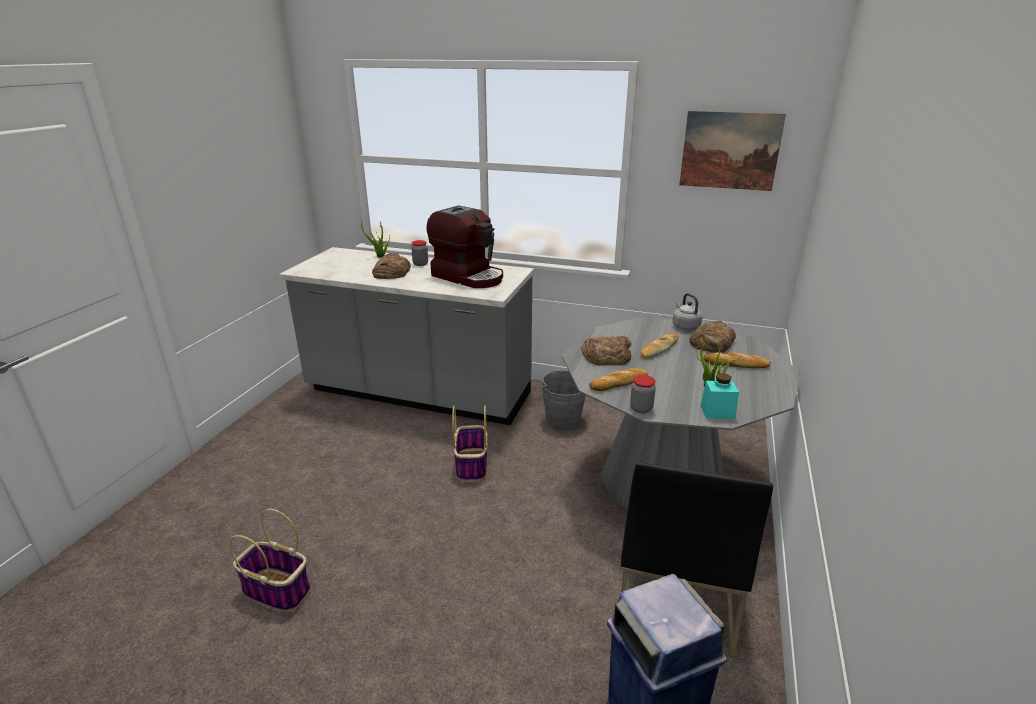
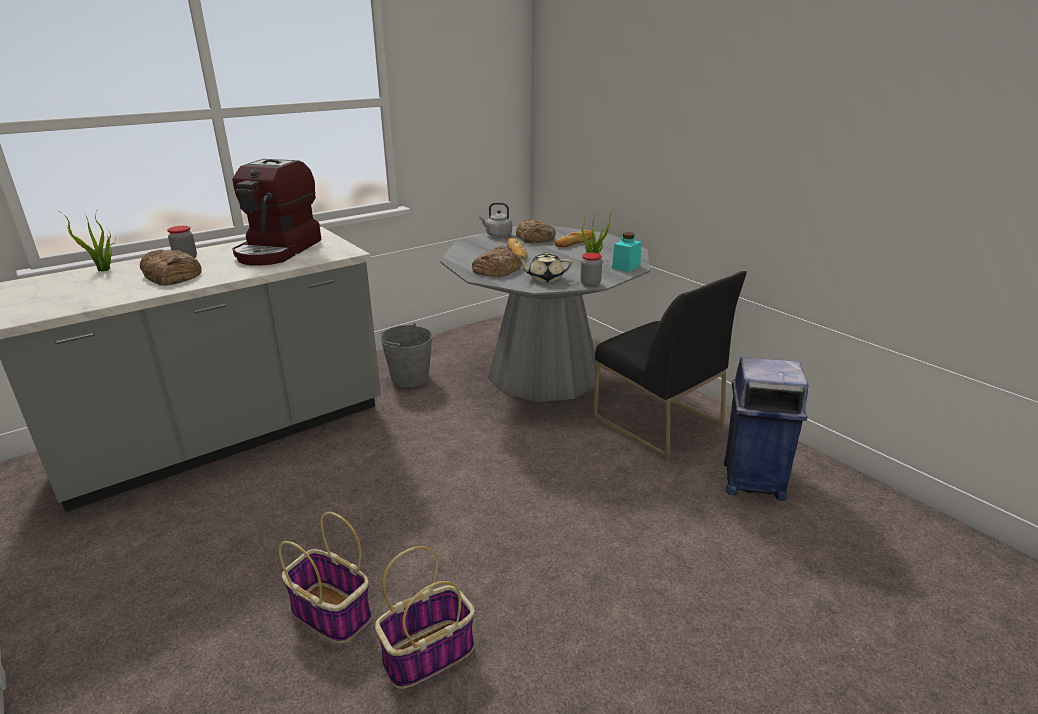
camera: 55 degrees left, 0 degrees up
(469, 276) = (279, 250): coffee machine -> coffee machine turned 120 degrees clockwise
(471, 464) = (400, 449): basket -> basket (329, 613)
(619, 383) = (545, 278): bread -> beige teapot
(730, 150) = (469, 67): picture -> none

